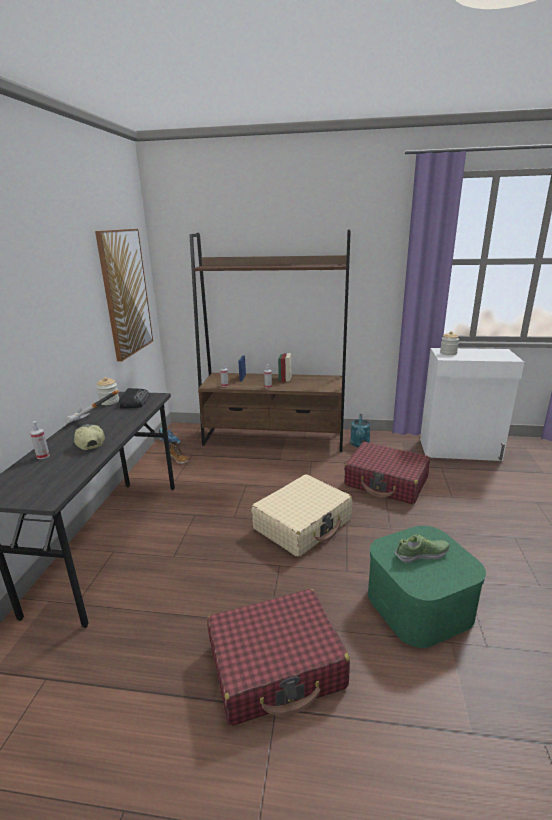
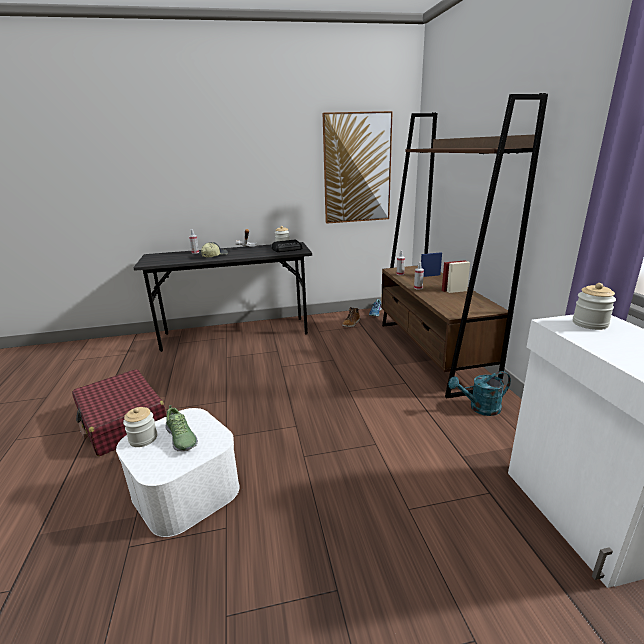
camera: 70 degrees right, 0 degrees up
(303, 524) = (286, 400): beige suitcase -> none
(386, 482) = (401, 442): red suitcase -> none
(417, 580) = (143, 439): none -> jar
(419, 604) = (185, 490): green storage box -> white storage box

